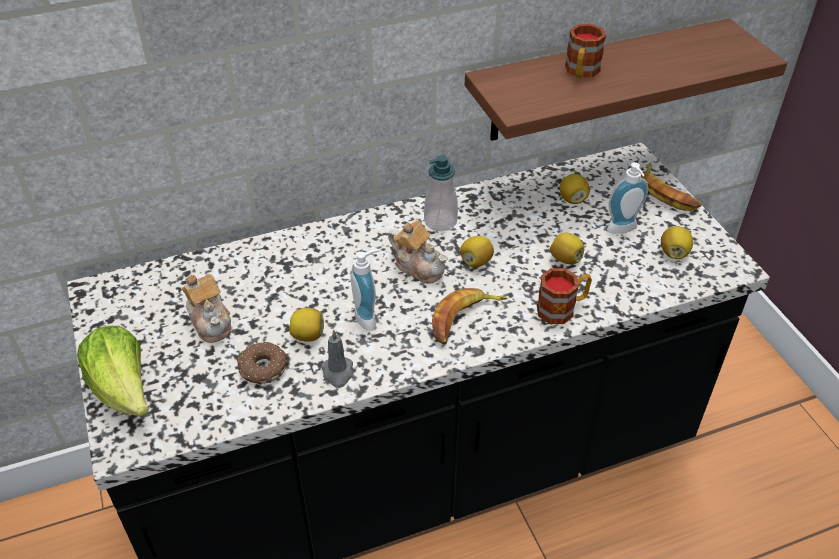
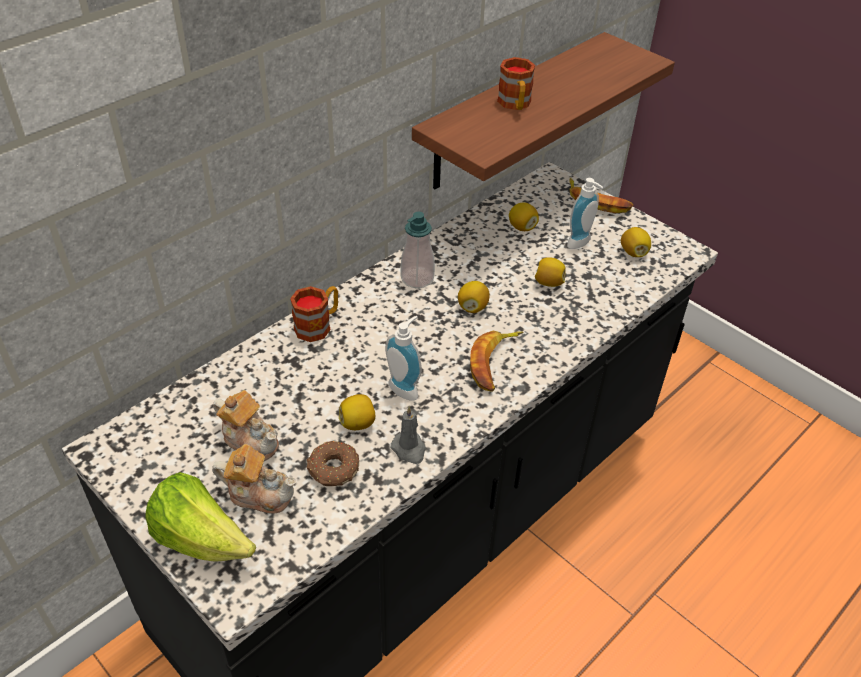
camera: 25 degrees left, 0 degrees up
(419, 266) = (423, 326): teapot -> teapot (259, 493)
(562, 308) = (572, 327): mug -> mug (318, 325)

